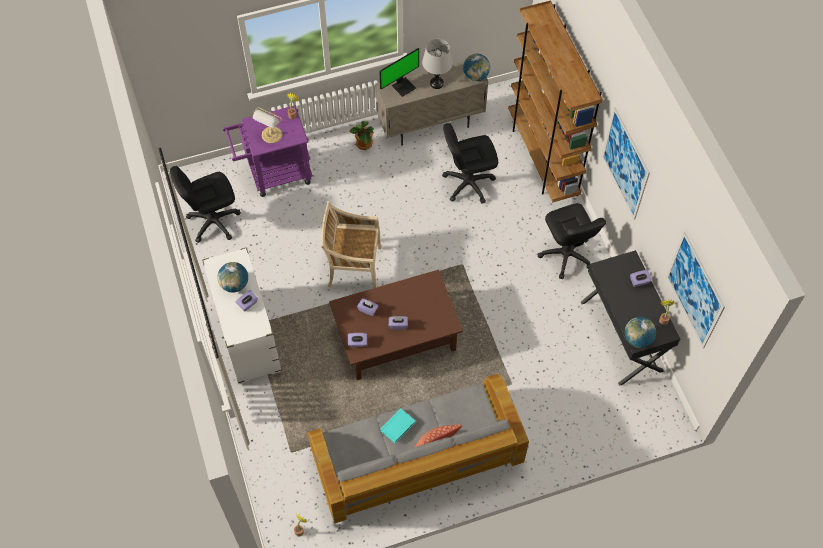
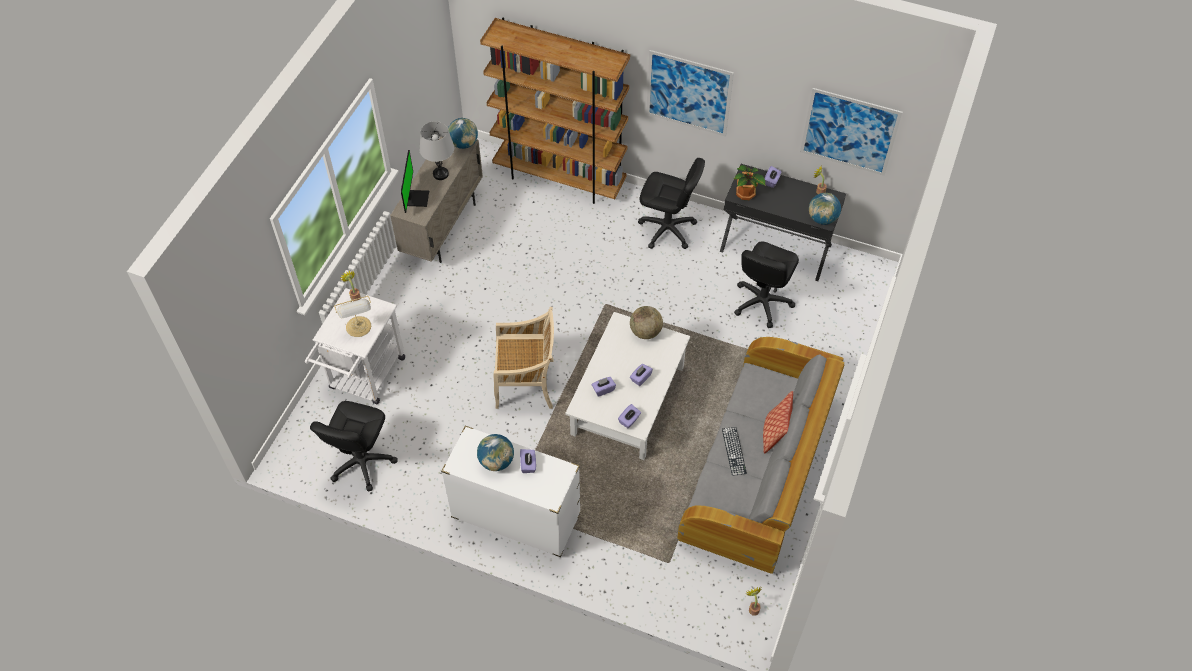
camera: 50 degrees left, 5 degrees down
(274, 175) = (364, 378): purple cart -> white cart
(353, 266) = (526, 384): beige chair -> beige chair turned 135 degrees counterclockwise
(364, 144) = (409, 289): potted plant -> potted plant (746, 194)
(396, 336) = (628, 401): brown coffee table -> white coffee table
(398, 427) = (734, 451): turquoise book -> keyboard
(439, 301) = (645, 332): none -> globe
(468, 183) = (530, 244): black office chair -> black office chair (762, 302)

